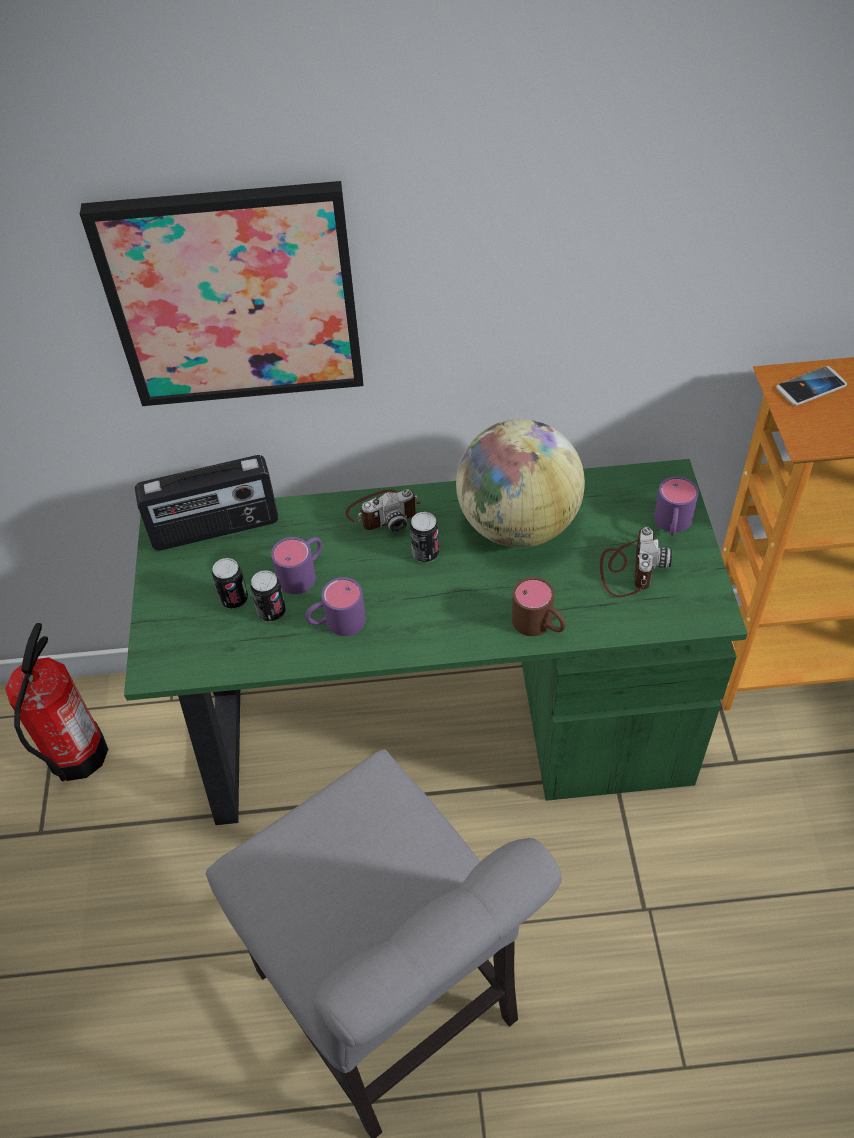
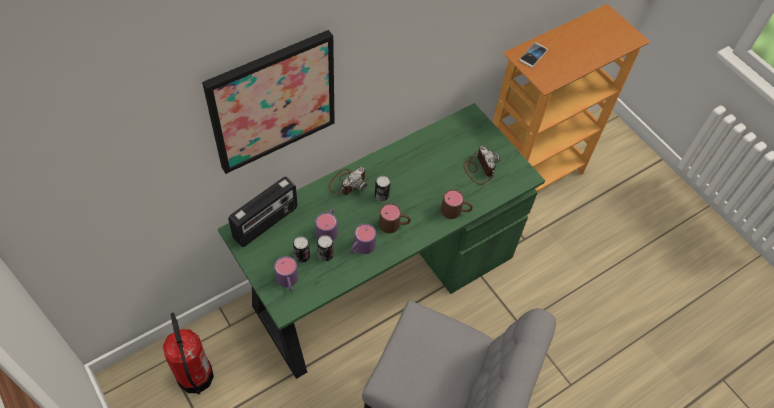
camera: 35 degrees left, 5 degrees up
(416, 607) = (394, 225): none -> brown mug
(517, 524) = (416, 165): globe -> none
(672, 525) = (485, 139): purple mug -> purple mug (288, 282)

